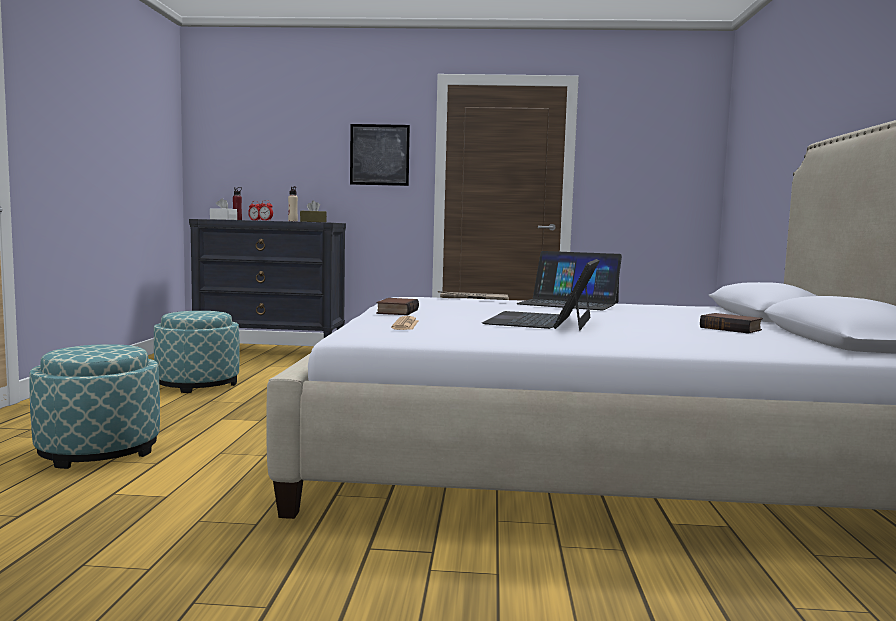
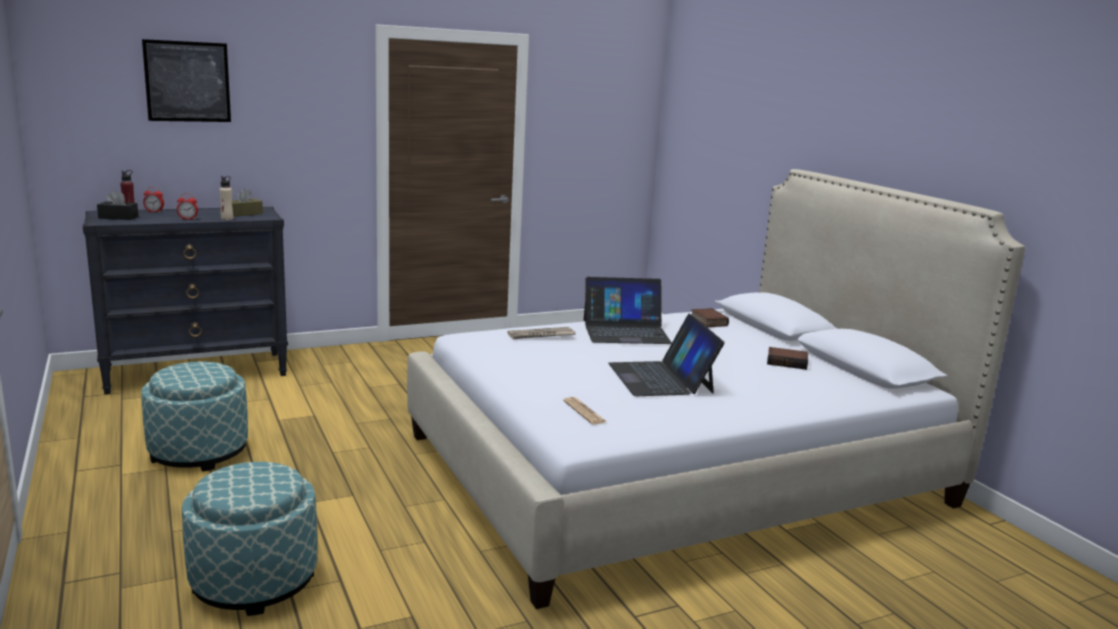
camera: 30 degrees left, 10 degrees up
(223, 219) = (118, 217): white tissue box -> black tissue box
(379, 155) = (309, 121): picture -> picture (187, 81)
(396, 311) = (525, 380): book -> book (707, 321)

